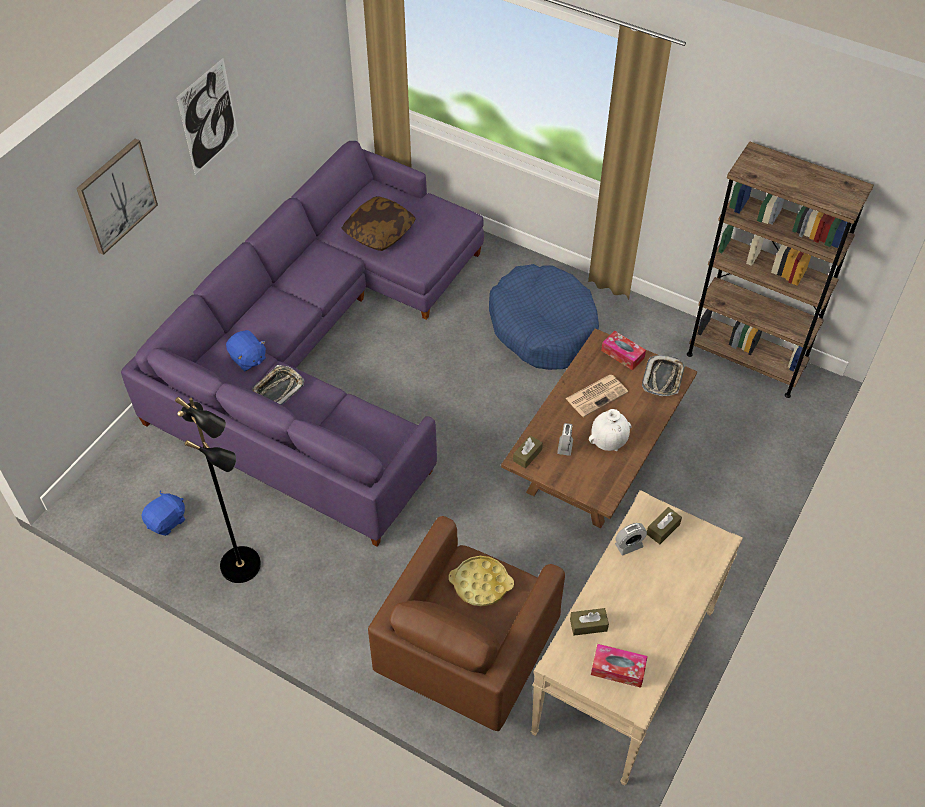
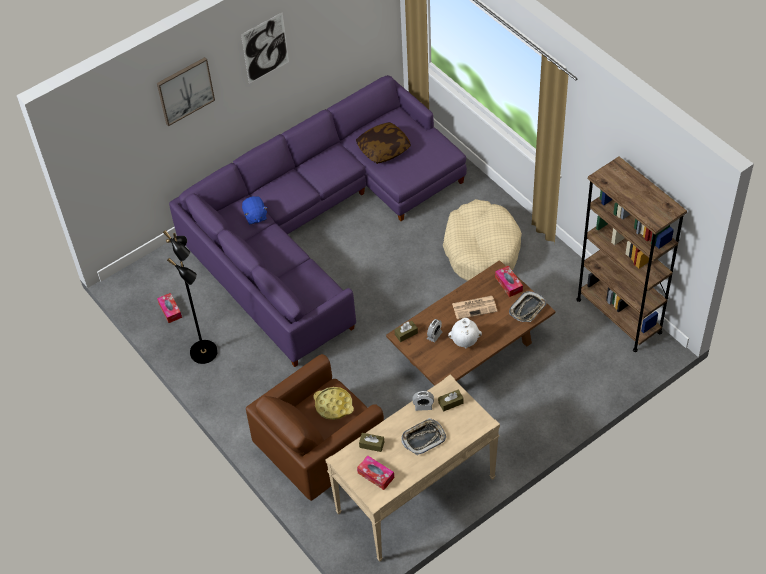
camera: 25 degrees right, 0 degrees up
(167, 521) = (170, 310): blue plush toy -> tissue box
(278, 389) = (265, 242): tray -> tray (423, 438)
(543, 327) = (481, 250): blue dog bed -> beige dog bed

